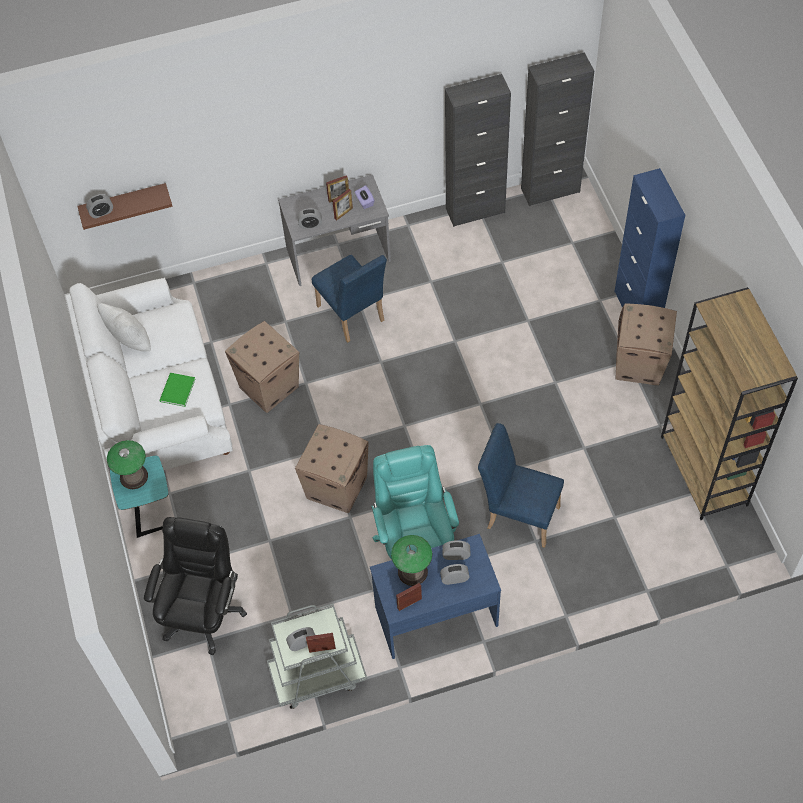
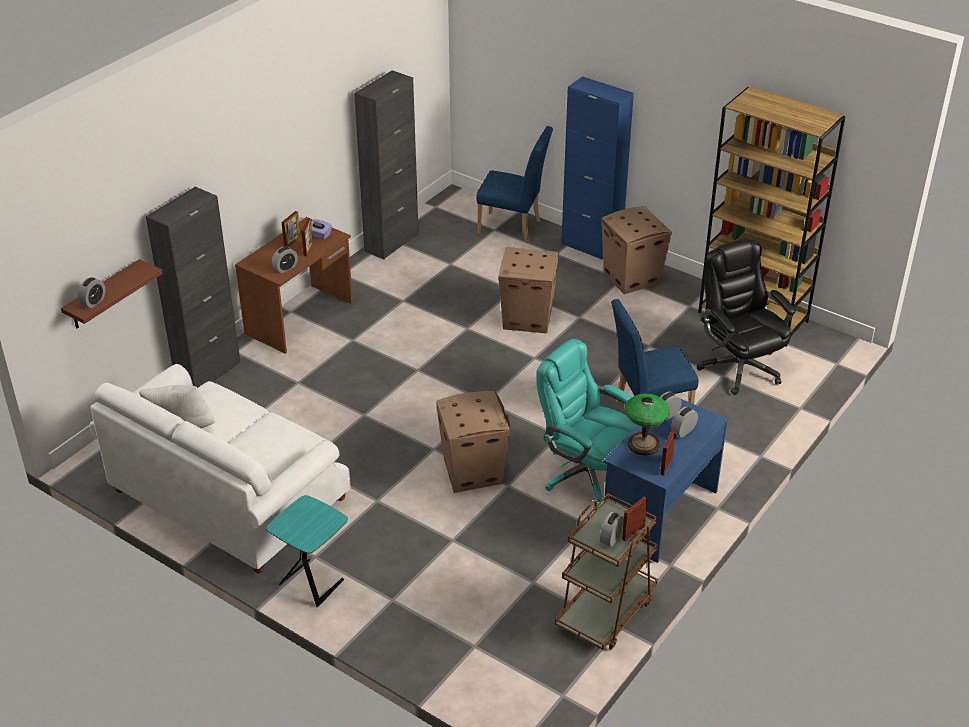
camera: 40 degrees left, 20 degrees down
(133, 477) = (297, 521): table lamp -> none
(176, 391) = (271, 441): green book -> none
(203, 612) = (447, 627): black office chair -> black office chair (738, 367)
(269, 387) = (332, 433): cardboard box -> cardboard box (528, 318)
(317, 675) = (605, 612): grey cart -> brown cart
(339, 255) = (300, 318): grey desk -> brown desk
(353, 317) = (359, 352): blue chair -> blue chair (513, 228)
(550, 190) = (440, 206): black cabinet -> black cabinet (208, 373)

